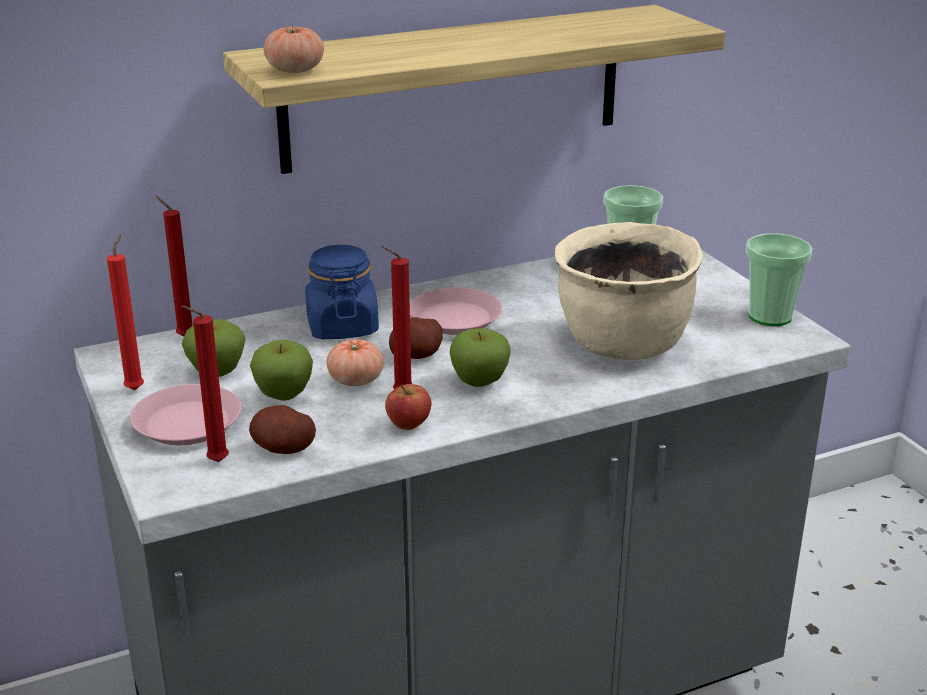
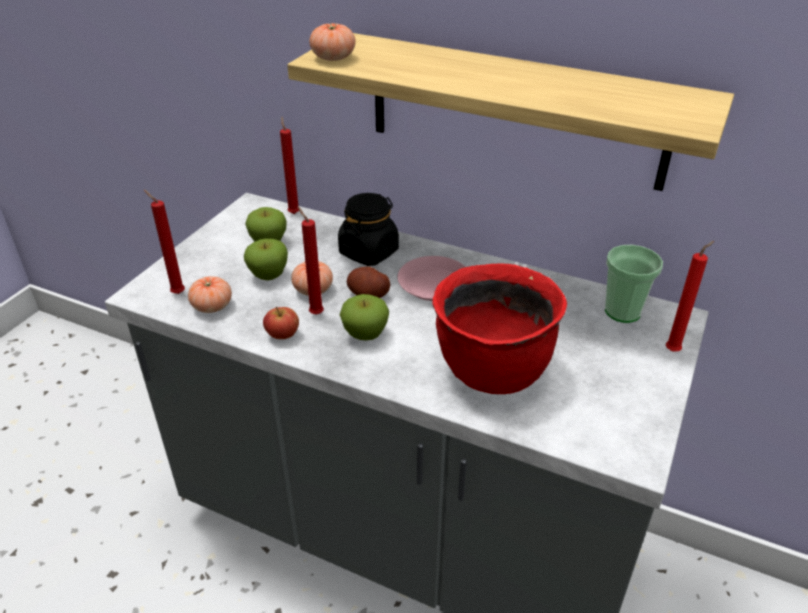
camera: 50 degrees right, 10 degrees up
(136, 388) = (225, 230): red candle -> red candle (674, 350)
(187, 423) = (207, 263): pink plate -> none
(283, 448) = (212, 306): potato -> tomato
(342, 327) = (369, 252): blue jar -> black jar
(623, 346) = (492, 370): beige cooking pot -> red cooking pot
(770, 317) = (642, 423): cup -> none

